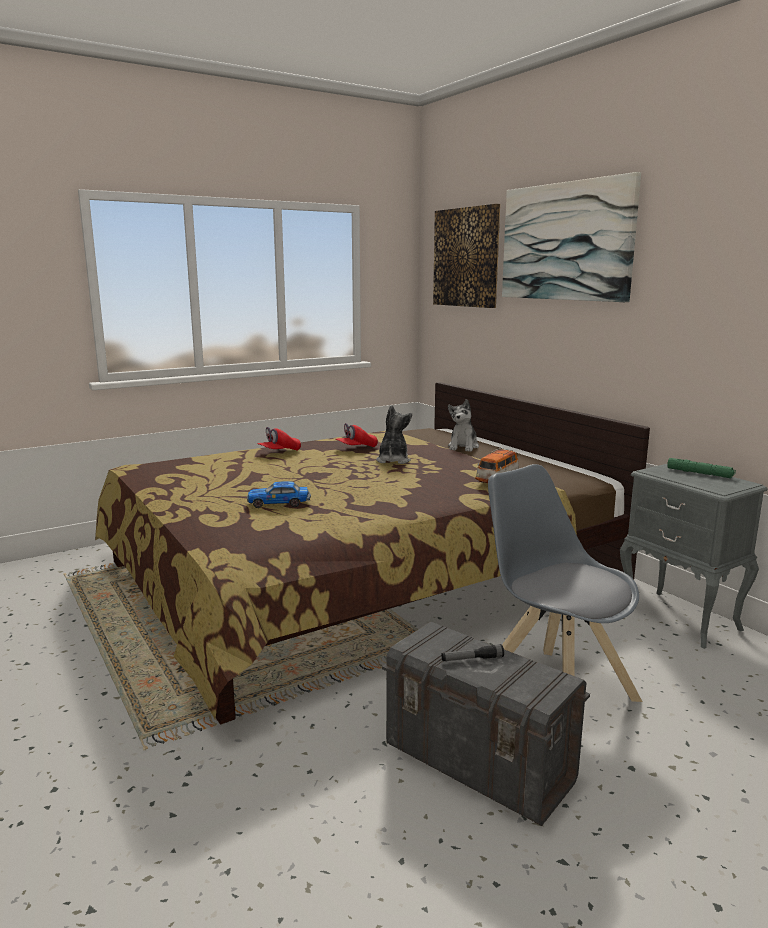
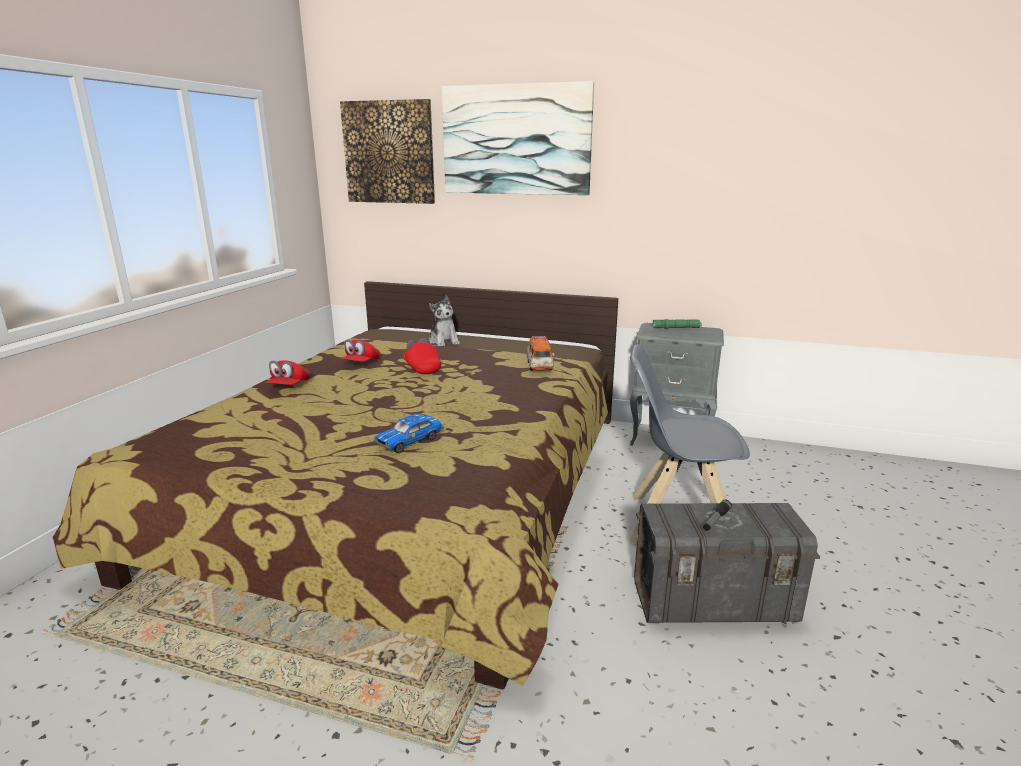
camera: 40 degrees left, 5 degrees up
(393, 460) = (422, 368): plush toy -> red cap

